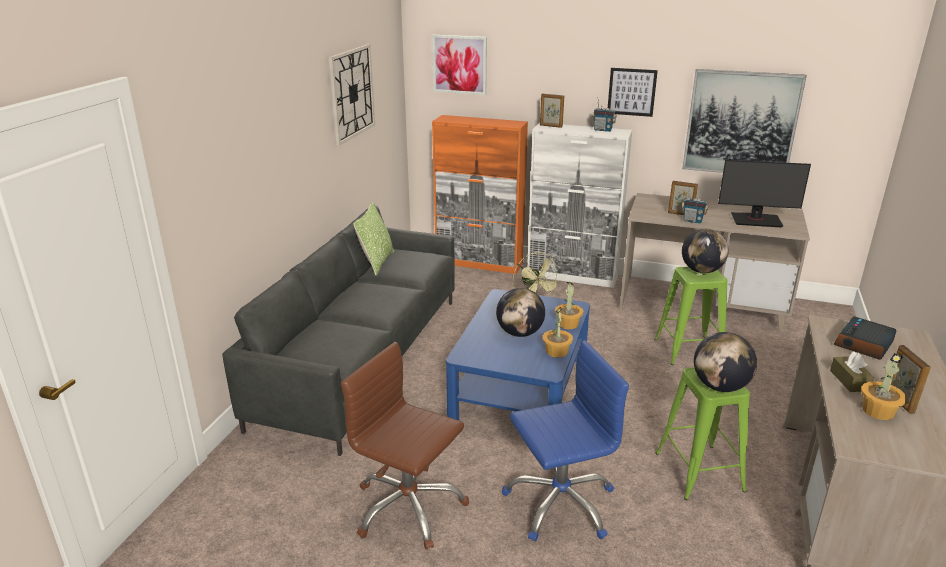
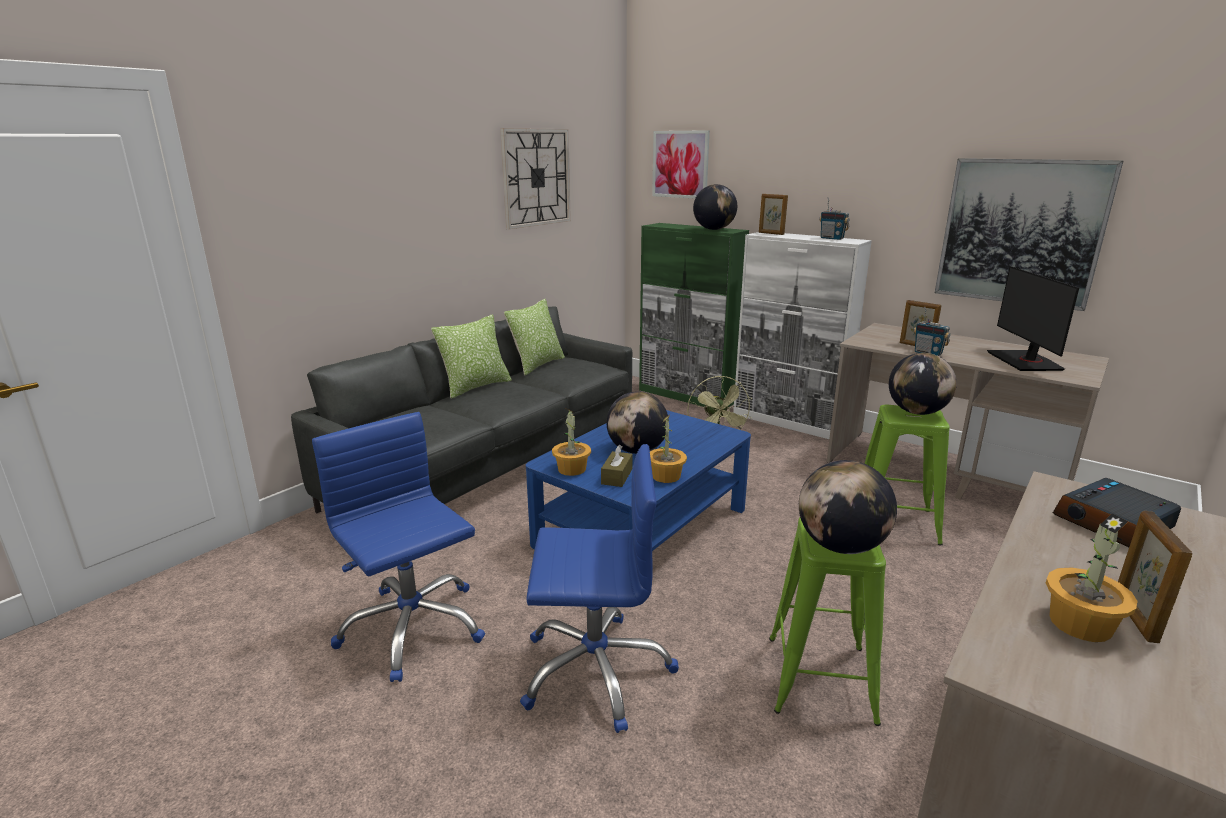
camera: 20 degrees right, 5 degrees down
(343, 294) = (475, 387): none -> pillow
(408, 507) = (412, 627): brown office chair -> blue office chair
(479, 263) = (687, 396): orange cabinet -> green cabinet
(500, 123) = (714, 229): none -> globe
(568, 324) = (704, 450): potted plant -> potted plant (571, 469)
(631, 92) = (874, 191): picture -> none
(756, 220) = (1025, 361): monitor -> monitor turned 60 degrees clockwise
(849, 380) = (1050, 568): brown tissue box -> brown tissue box (617, 476)

